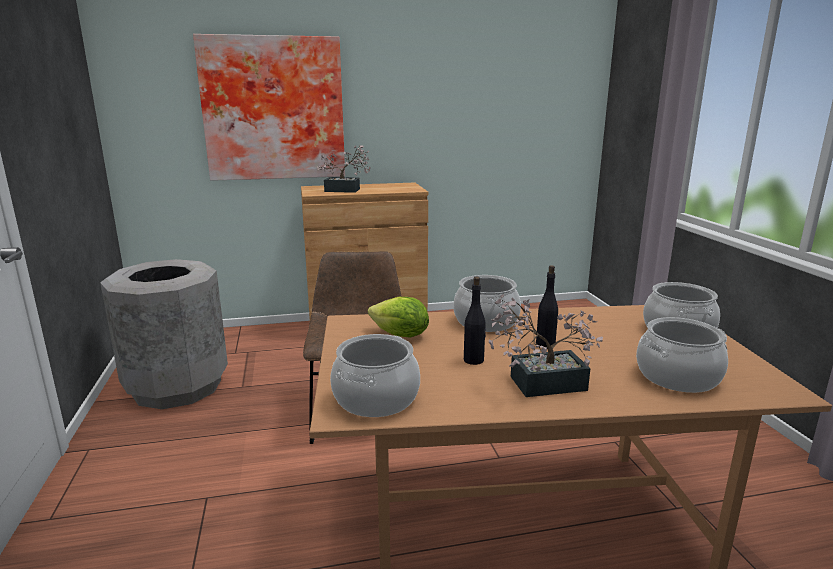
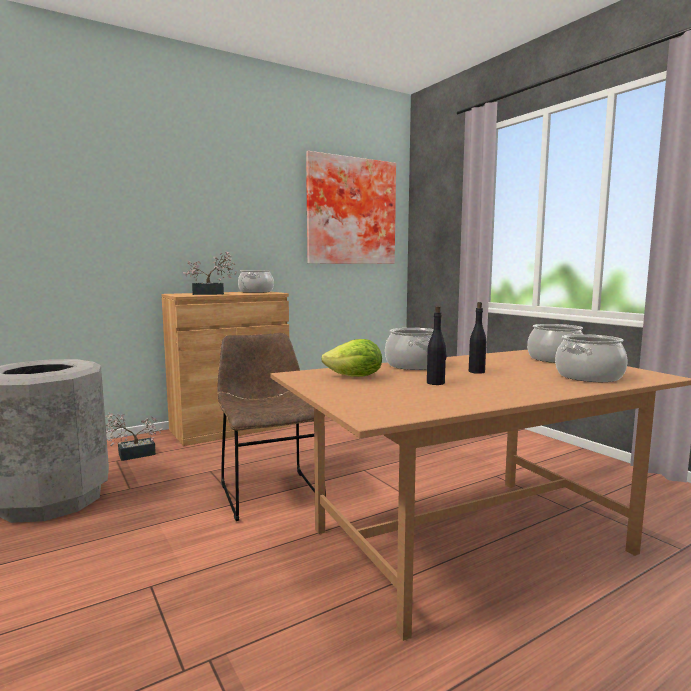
camera: 20 degrees left, 10 degrees down
(274, 109) = (135, 220): picture -> picture (350, 211)
(376, 398) = (389, 408): cooking pot -> cooking pot (256, 292)
(539, 383) = (503, 388): potted plant -> potted plant (132, 455)

